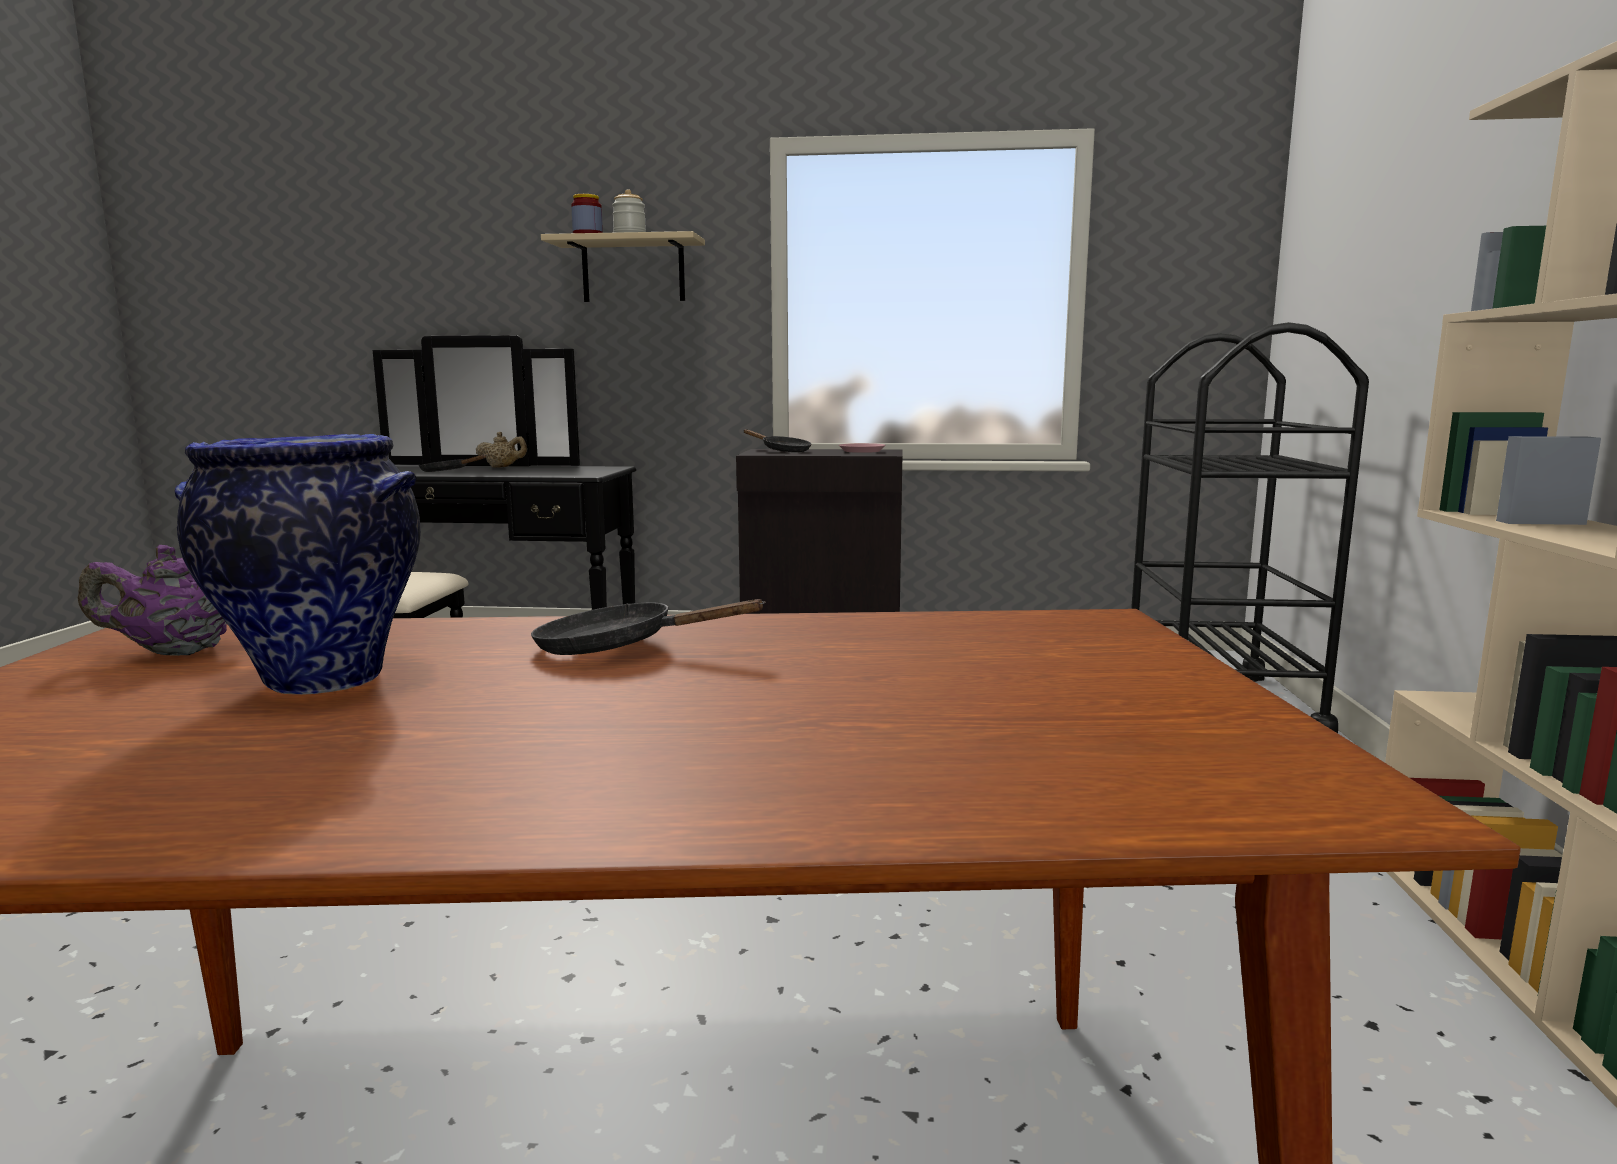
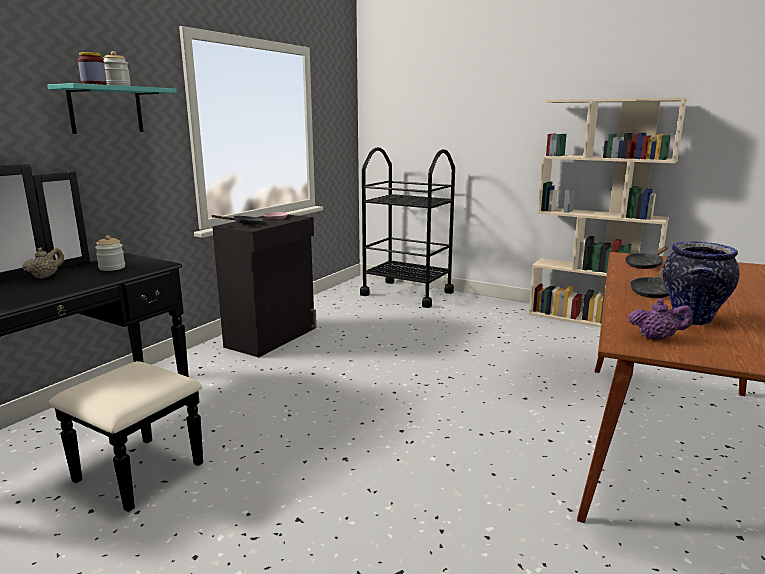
camera: 65 degrees left, 5 degrees up
(177, 652) = (656, 338): purple teapot -> purple teapot turned 90 degrees counterclockwise
(449, 472) = (45, 290): black frying pan -> black frying pan (645, 265)
(554, 470) = (112, 268): none -> jar
(633, 271) = (106, 110): beige shelf -> turquoise shelf

